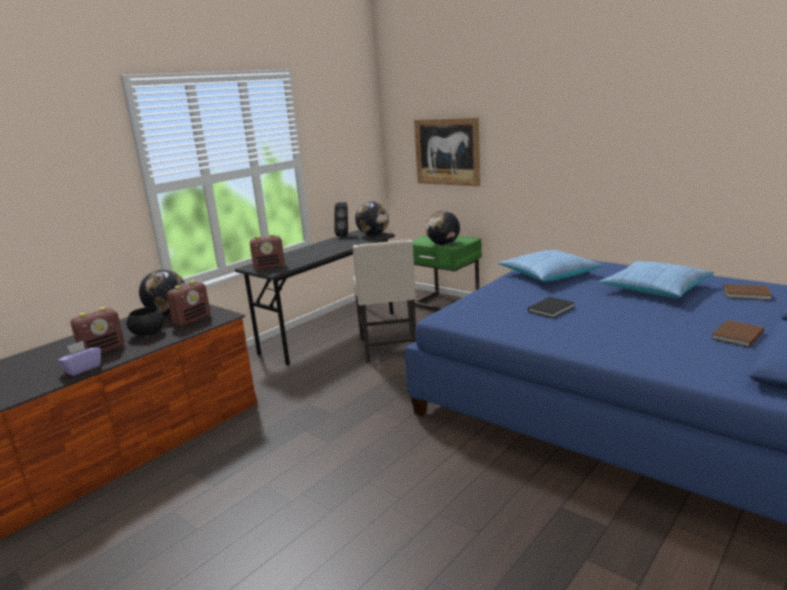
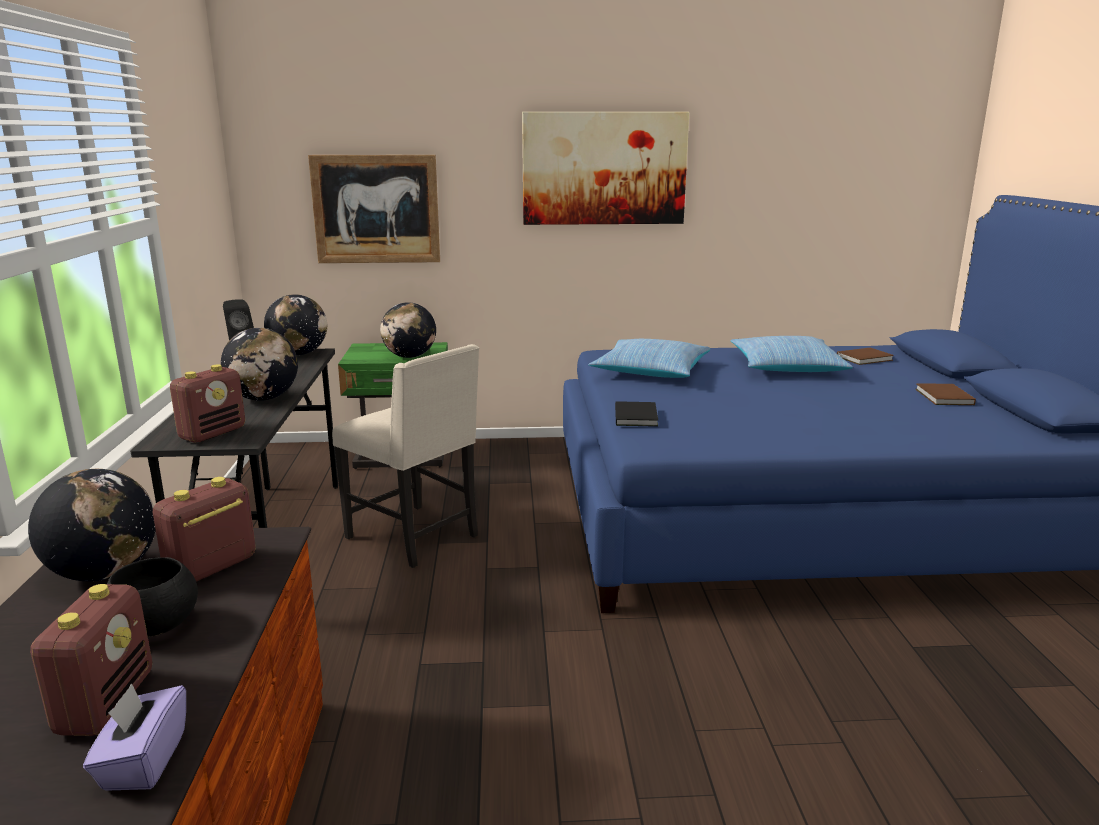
camera: 45 degrees left, 0 degrees up
(192, 320) = (211, 568): radio -> radio turned 135 degrees counterclockwise
(315, 255) = (264, 398): none -> globe
(552, 309) = (745, 408): black book -> black book (636, 416)
(583, 124) = (604, 168): none -> picture

